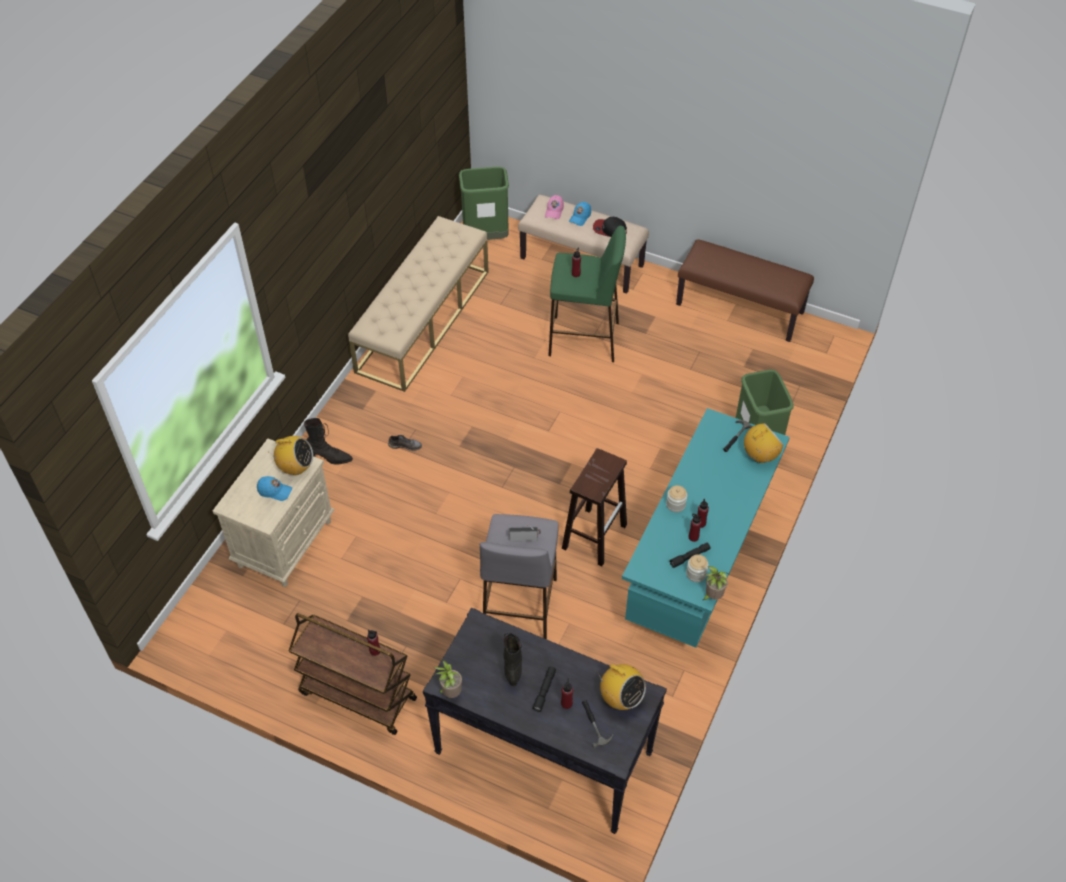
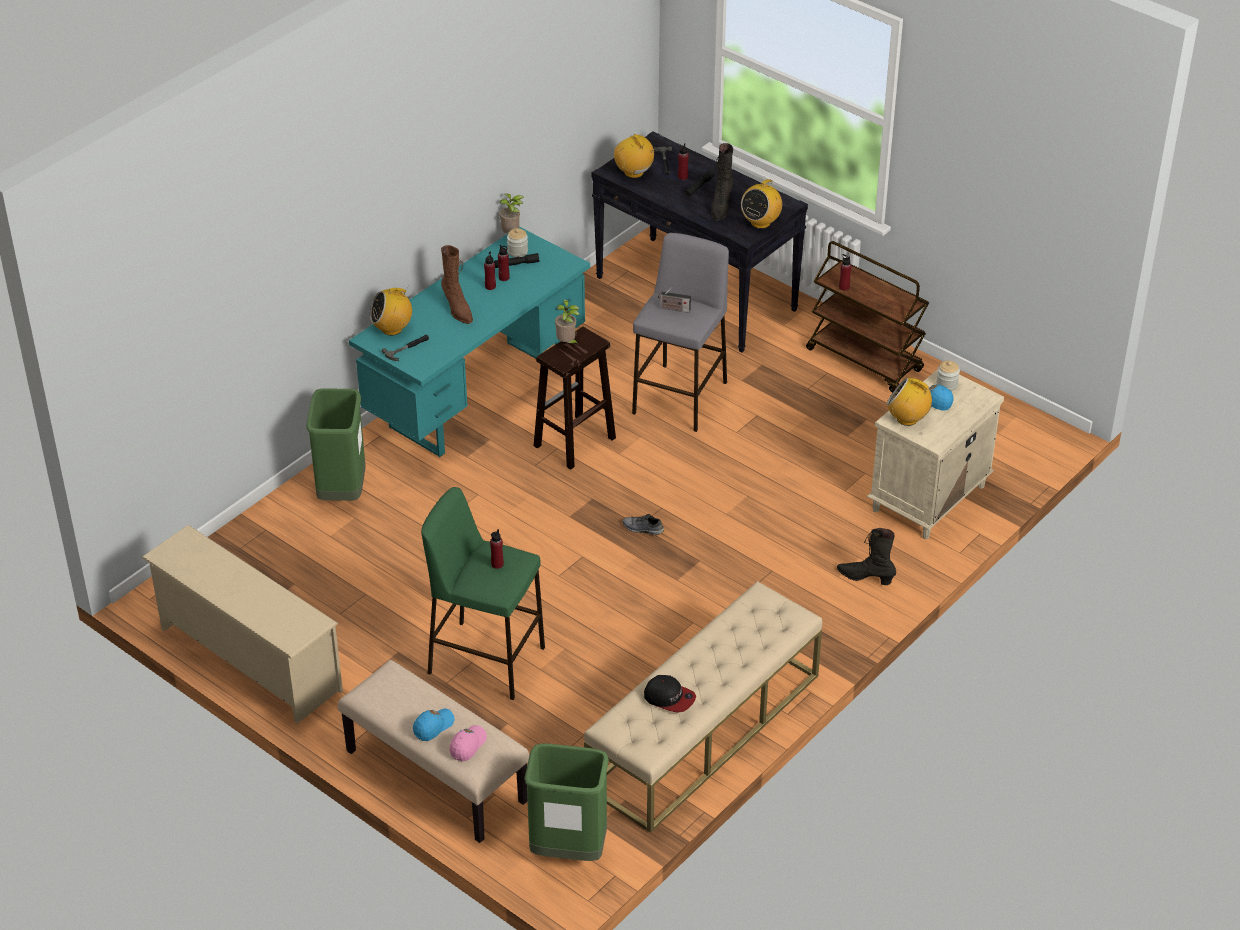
camera: 165 degrees left, 10 degrees down
(405, 445) = (767, 573): grey shoe -> grey shoe (642, 529)
(450, 692) = (783, 198): potted plant -> potted plant (567, 343)
(466, 649) = (760, 222): none -> radio
(609, 230) = (399, 698): cap -> cap (669, 698)
(675, 505) = (506, 305): jar -> jar (946, 385)
(716, 490) = (457, 309): none -> brown boot
(740, 308) = (247, 660): brown bench -> beige shoe rack

